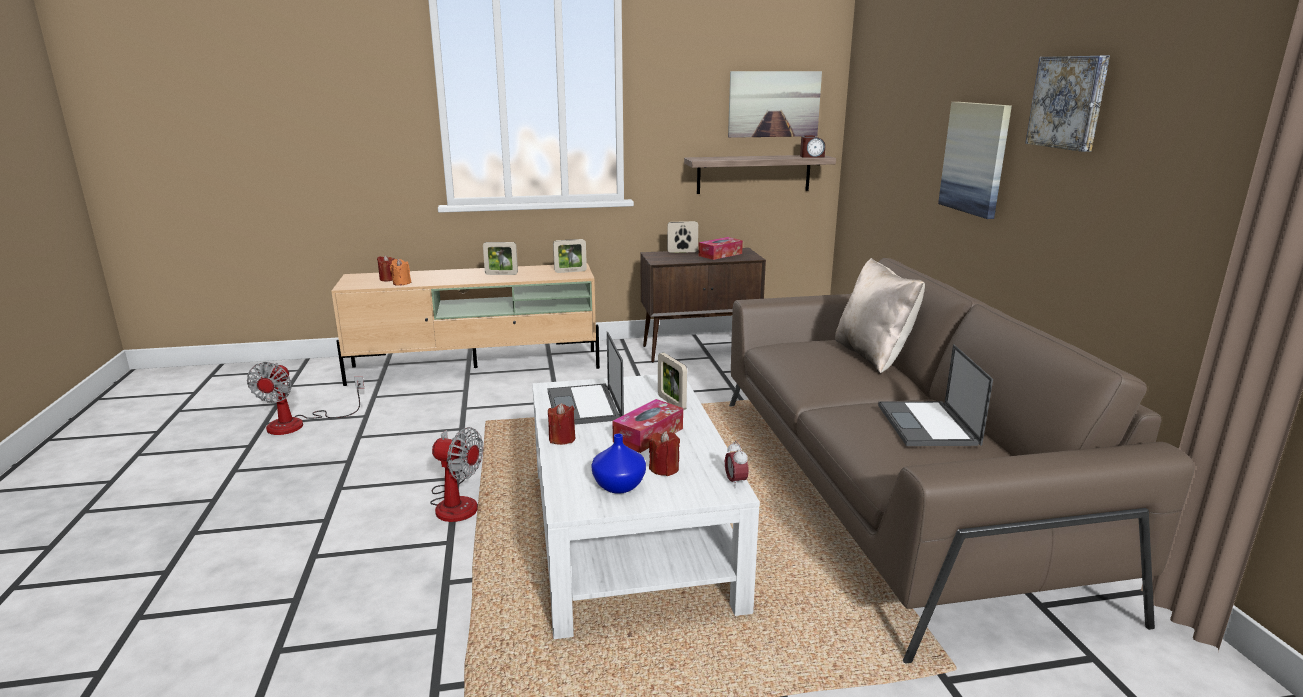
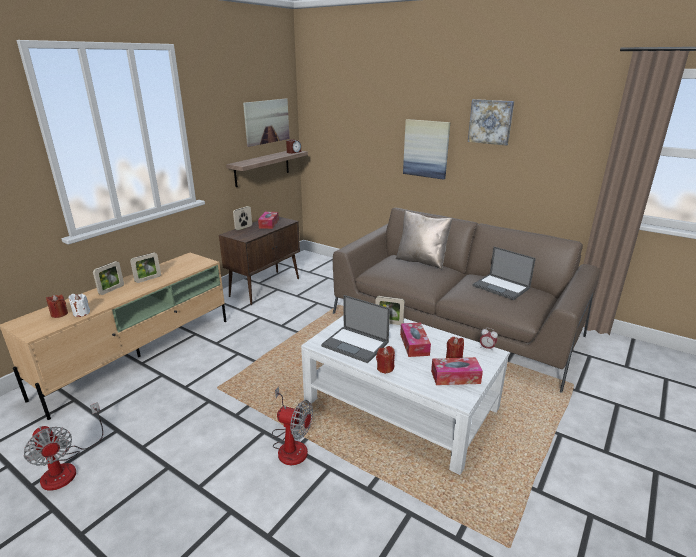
camera: 45 degrees left, 5 degrees up
(401, 283) = (81, 313): orange candle -> white candle
(455, 502) = (290, 445): fan -> fan turned 45 degrees clockwise
(570, 271) = (193, 262): picture frame -> picture frame (111, 290)
(617, 486) = (455, 377): blue vase -> tissue box

